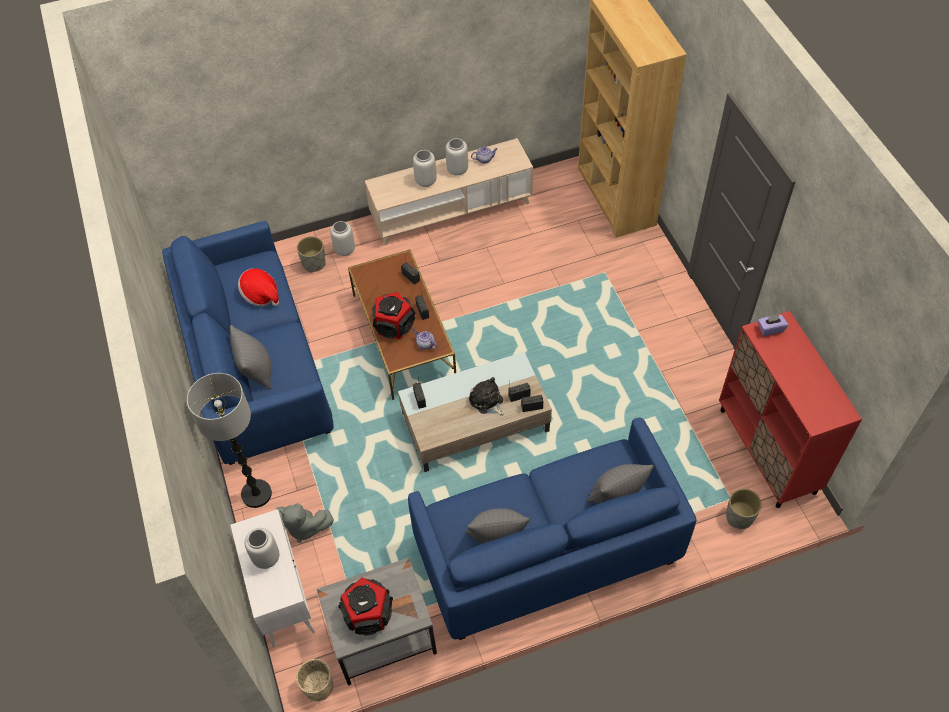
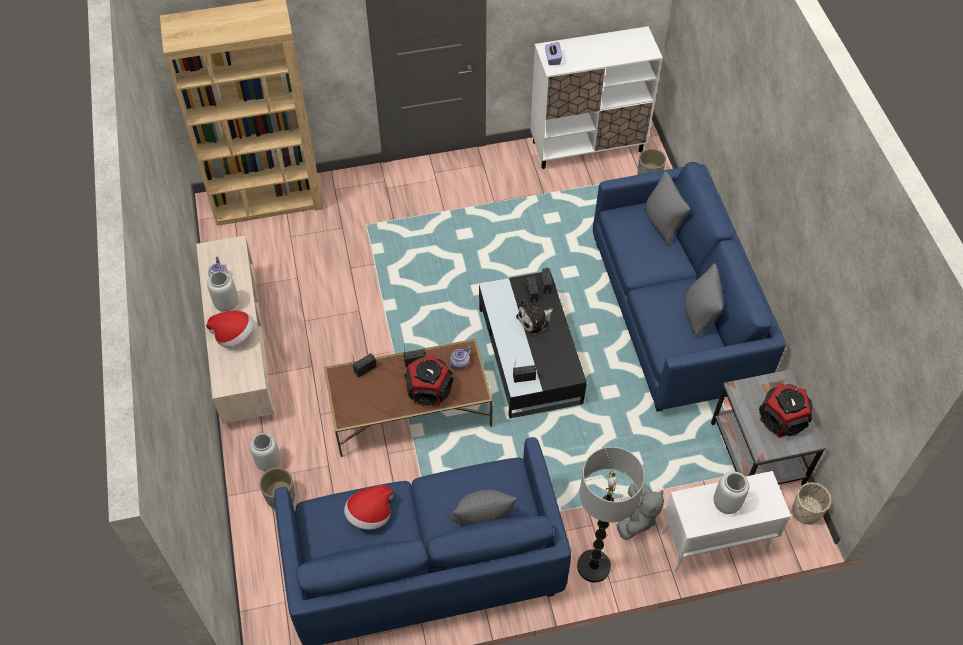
camera: 85 degrees left, 0 degrees up
(426, 181) = (234, 335): grey vase -> hat
(475, 422) = (529, 355): beige coffee table -> black coffee table
(767, 451) = (588, 146): red cabinet -> white cabinet

